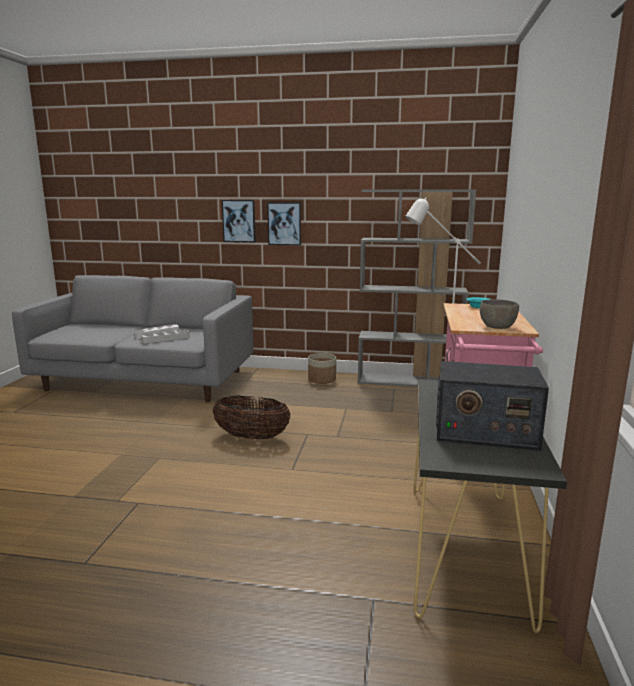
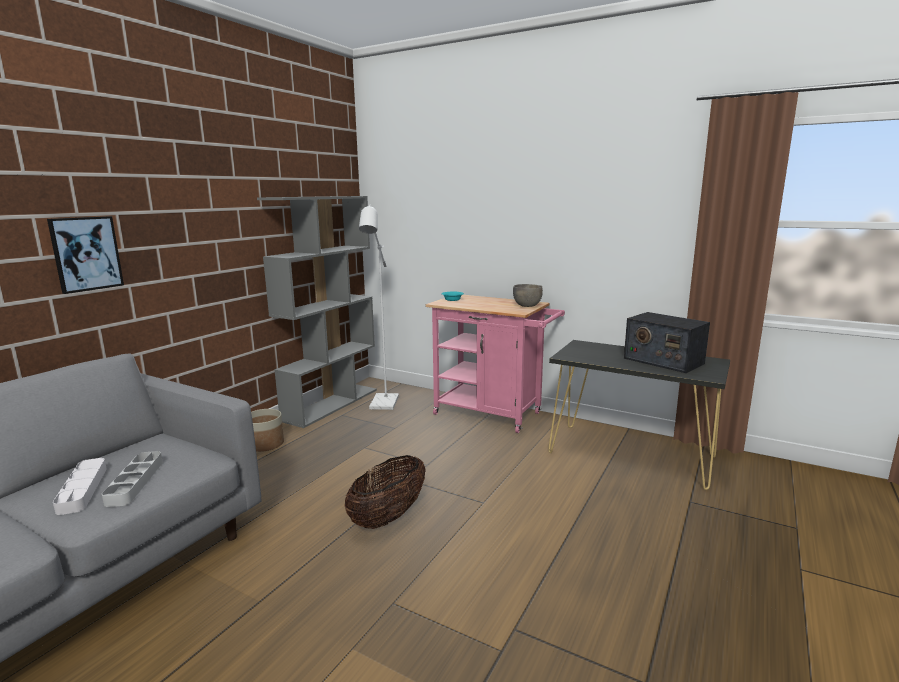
camera: 70 degrees left, 0 degrees up
(284, 223) = (162, 250): picture -> none
(484, 432) = (663, 361): radio -> radio turned 105 degrees clockwise

